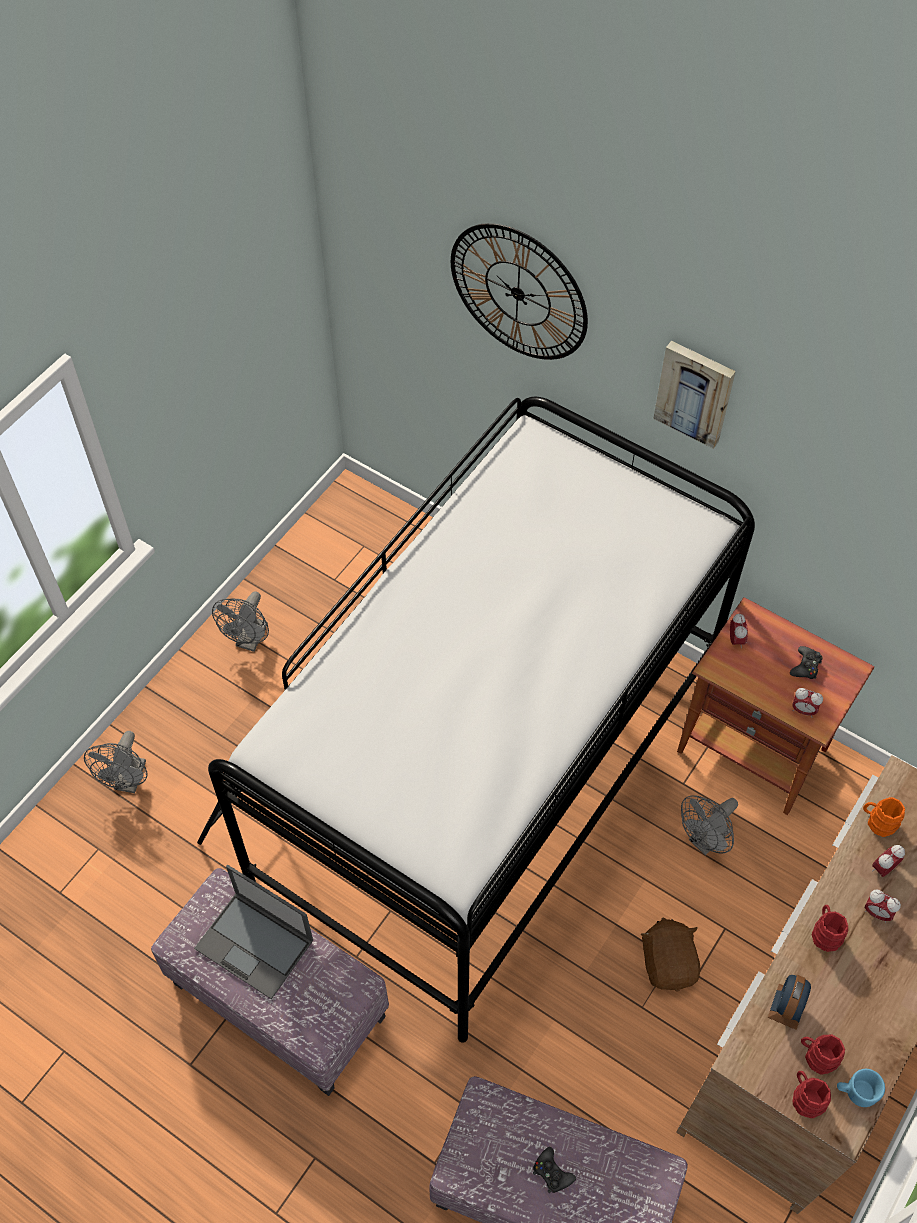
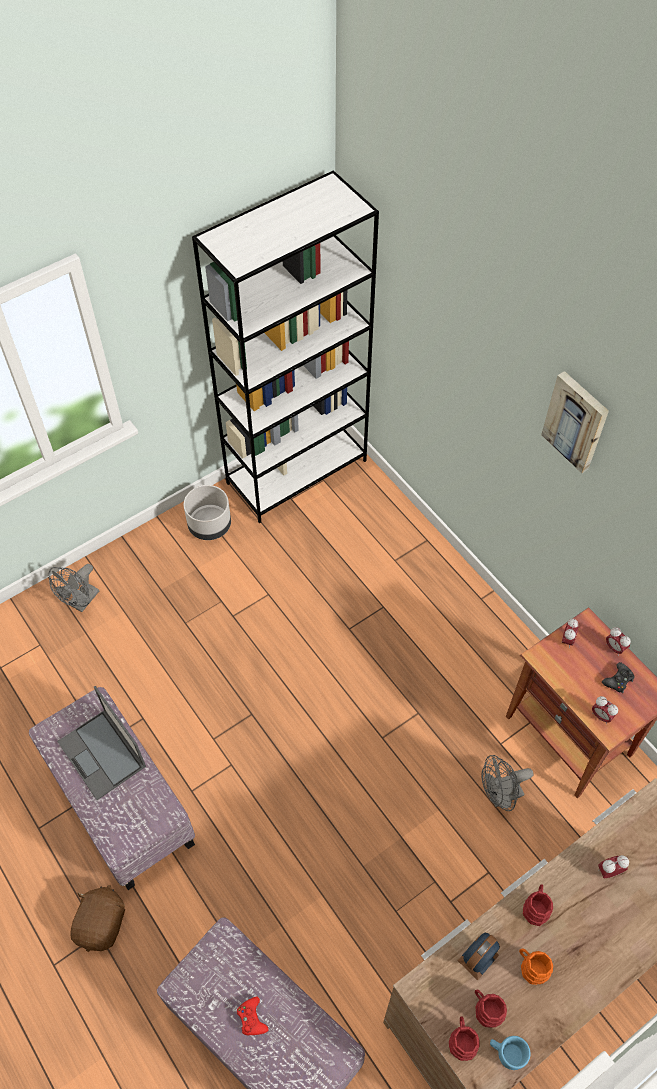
camera: 20 degrees right, 0 degrees up
(250, 640) = (210, 525): grey fan -> grey planter
(328, 544) = (297, 471): none -> white bookcase
(482, 785) = (339, 691): black bed -> none
(518, 293) = (460, 302): wall clock -> none
(552, 1173) = (251, 1018): black game controller -> red game controller
(668, 963) = (431, 883): brown plush toy -> brown plush toy (102, 924)
(876, 913) = (587, 907): alarm clock -> alarm clock (614, 648)
(878, 822) = (620, 830): orange mug -> orange mug (531, 967)

